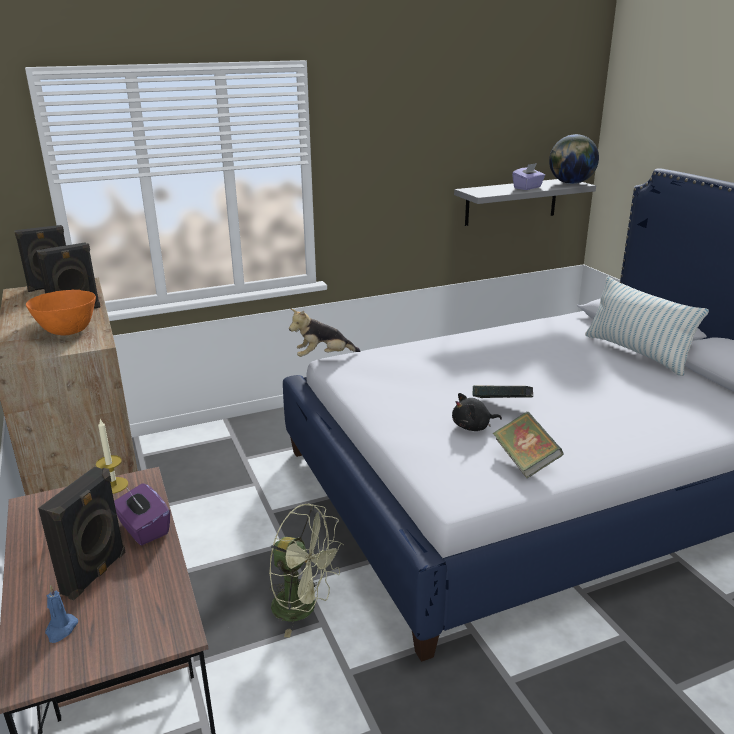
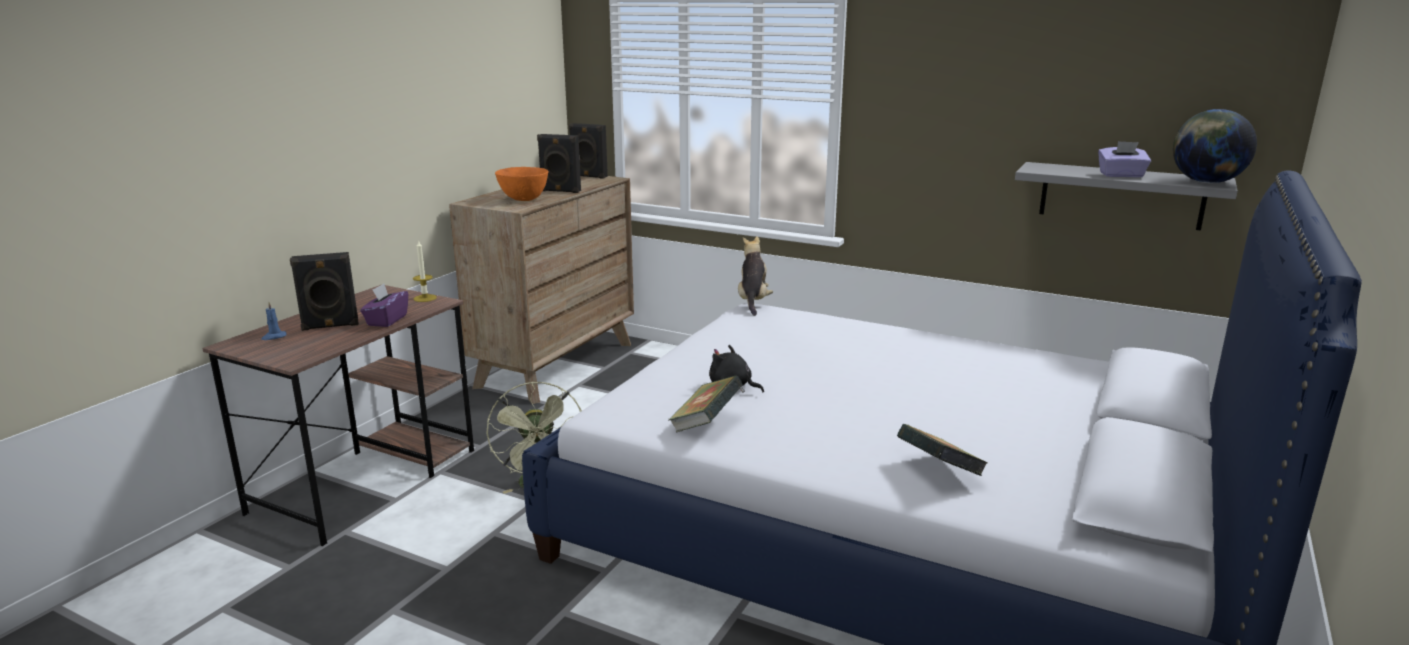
camera: 50 degrees right, 5 degrees down
(323, 357) = (753, 301): plush toy -> plush toy turned 60 degrees clockwise
(501, 407) = (794, 388): book -> book (938, 472)
(636, 353) = (1075, 418): pillow -> none

